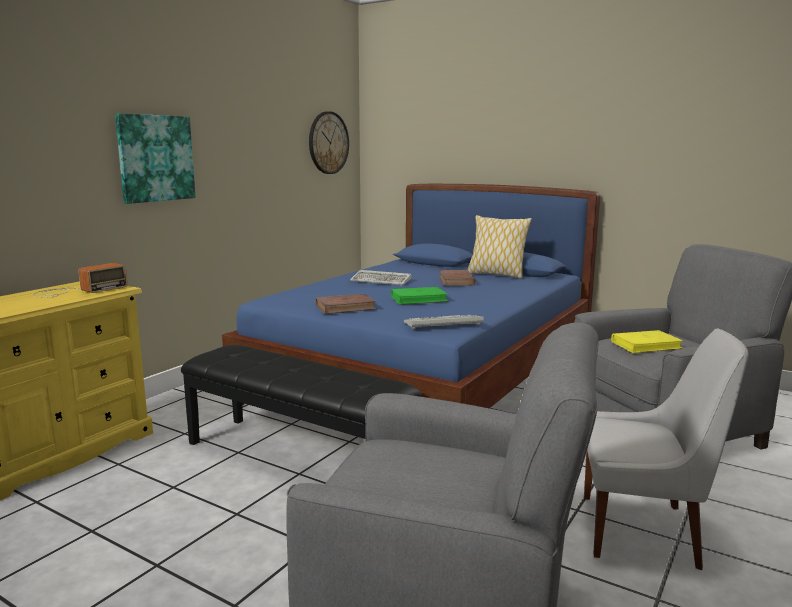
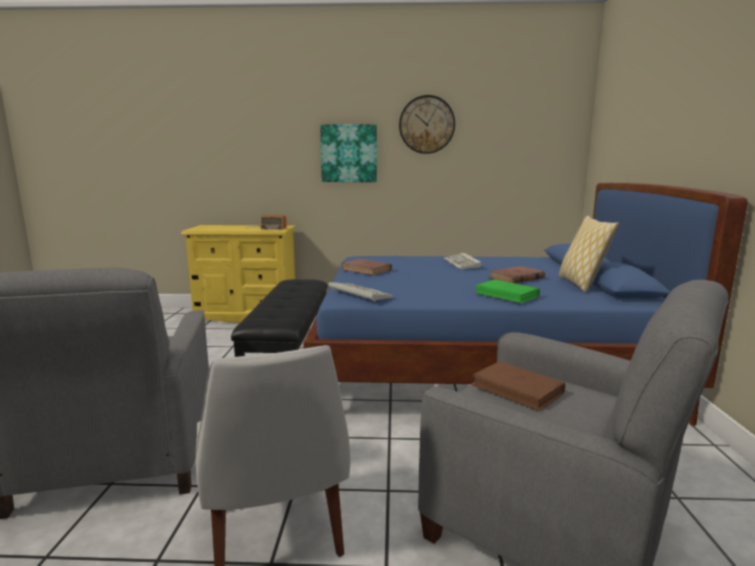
camera: 60 degrees right, 0 degrees up
(328, 143) = (538, 142): wall clock -> wall clock (426, 125)
(419, 299) = (426, 279): green book -> green book (507, 294)
(646, 345) = (518, 389): yellow book -> brown book

